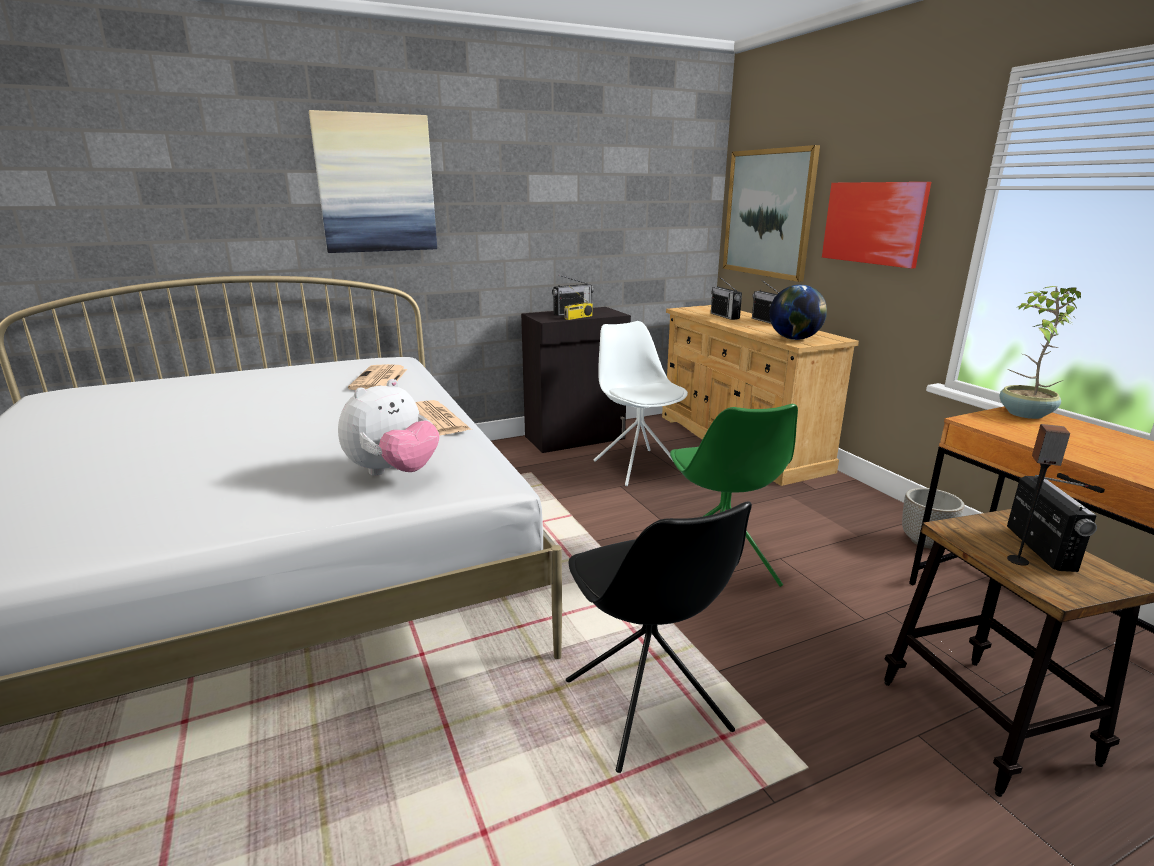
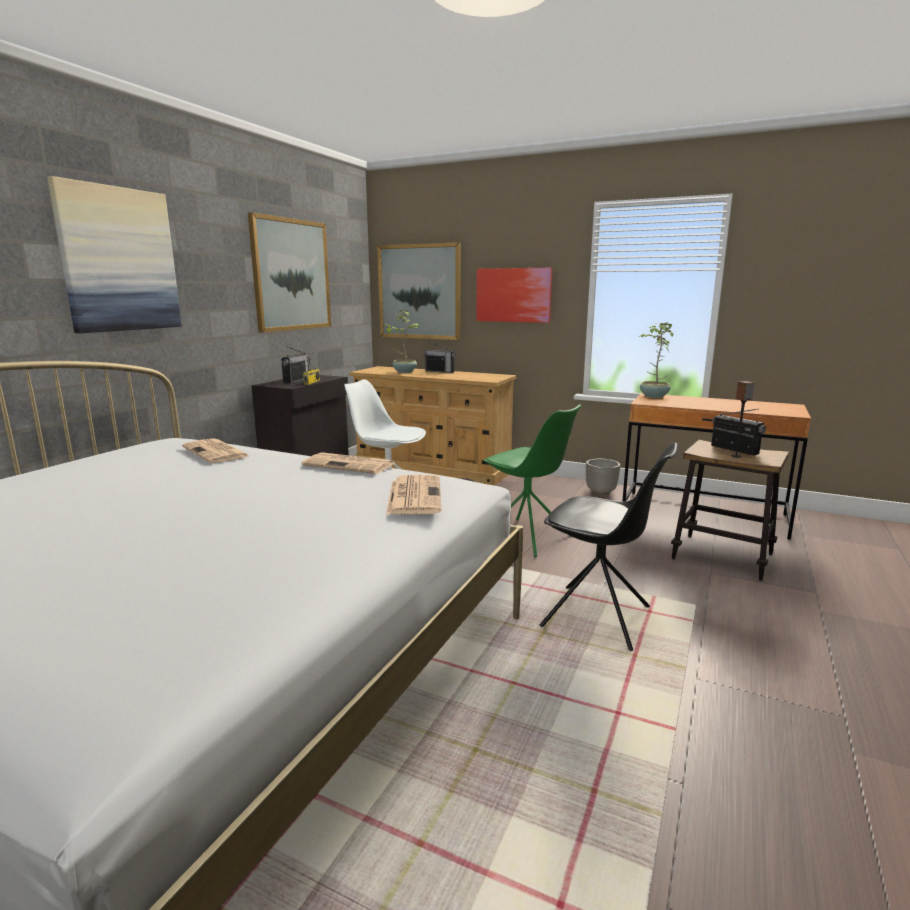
camera: 40 degrees left, 5 degrees down
(393, 472) = (414, 495): plush toy -> newspaper
(592, 193) = (291, 275): none -> picture
(724, 316) = (404, 372): radio -> potted plant
(795, 339) = (482, 378): globe -> none

